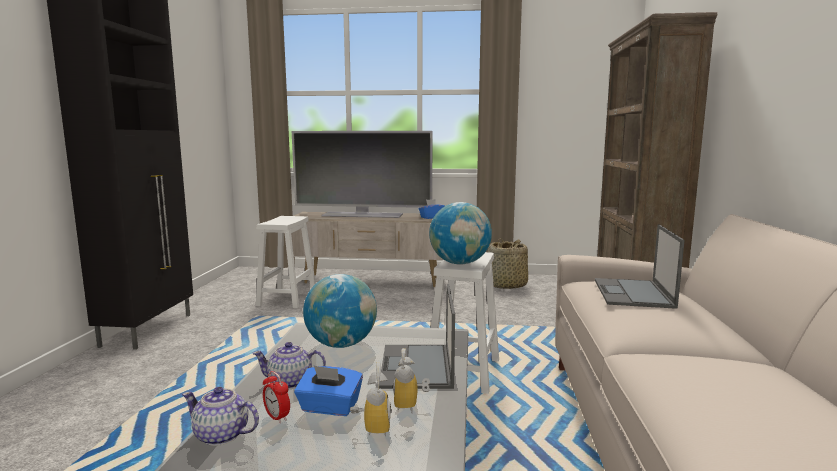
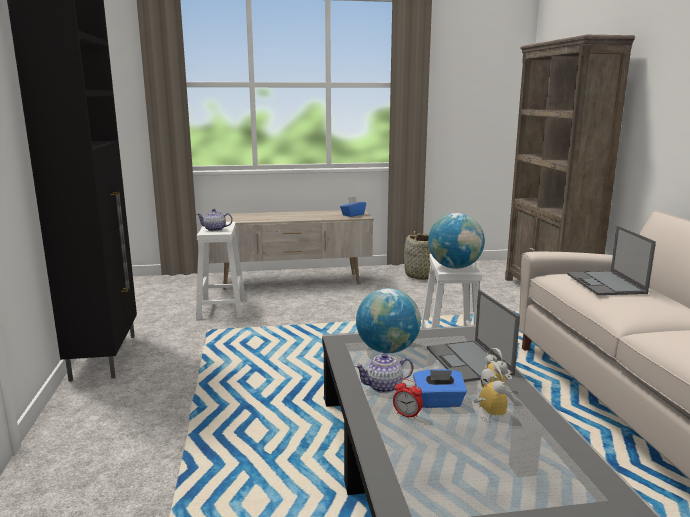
camera: 15 degrees left, 5 degrees up
(221, 435) = (382, 435): teapot -> teapot (215, 229)
(363, 215) = (280, 215): television -> none

